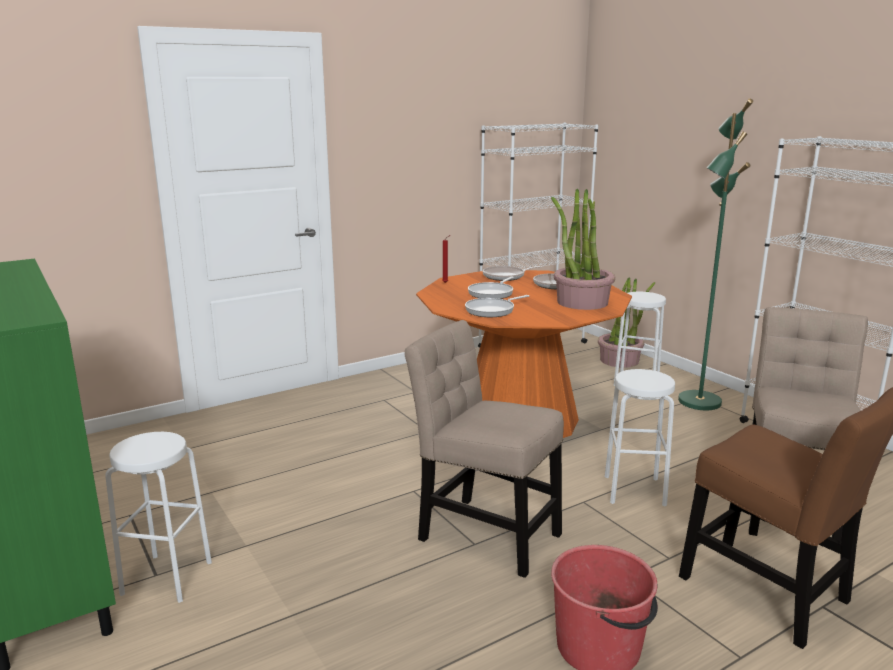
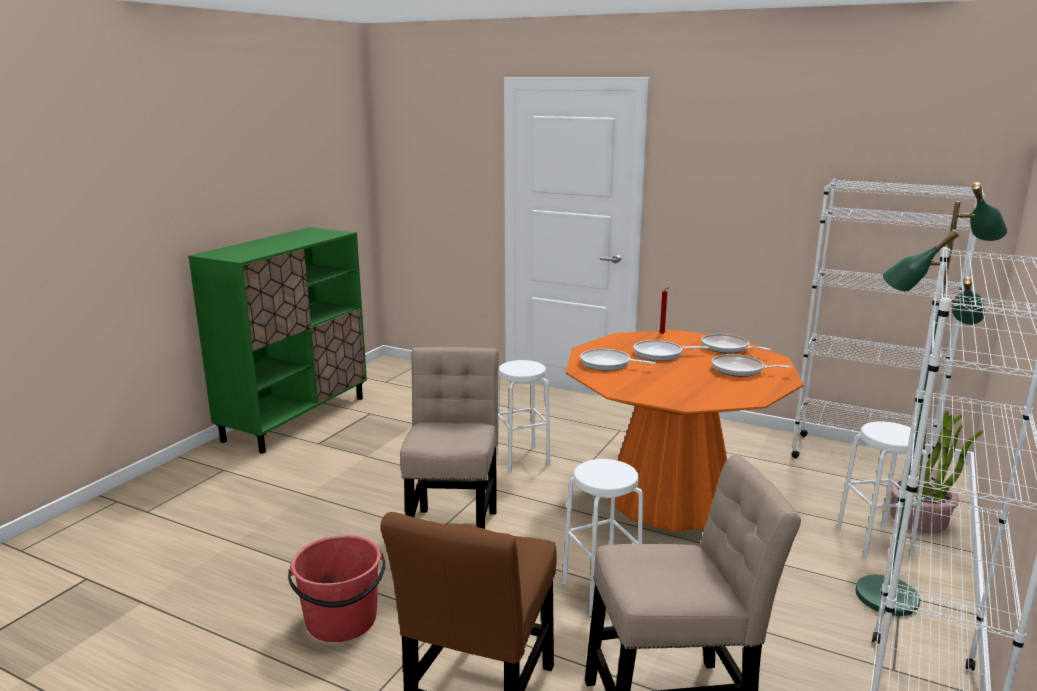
camera: 60 degrees right, 0 degrees up
(166, 577) = (318, 447): white stool -> white stool (522, 459)
(581, 302) = (695, 389): potted plant -> none

